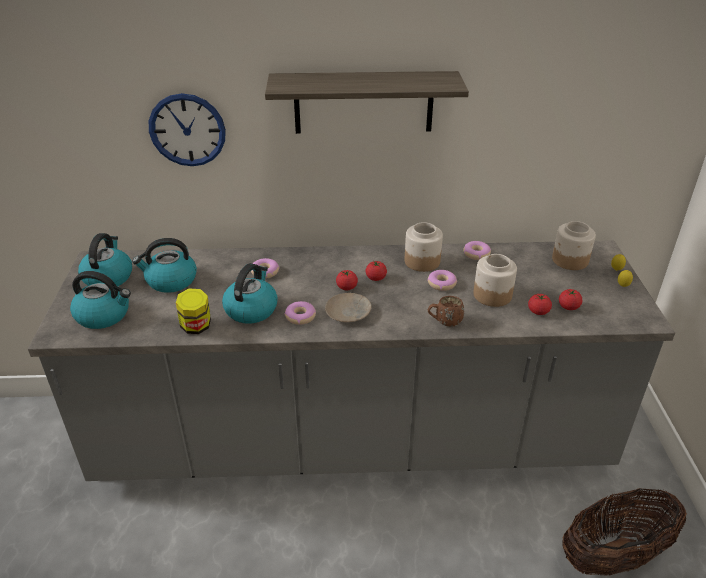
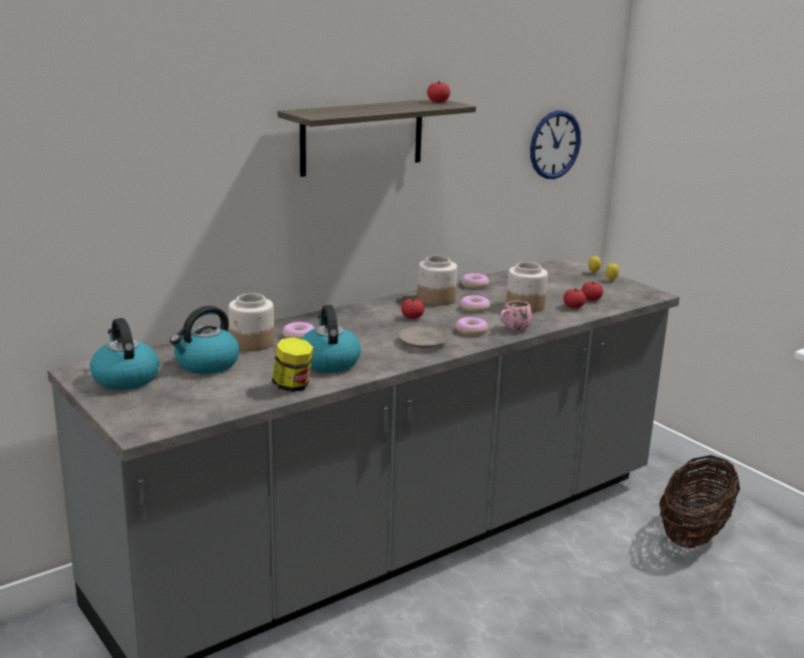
camera: 35 degrees left, 15 degrees down
(104, 315) = (173, 404): kettle -> none
(187, 130) = (190, 184): wall clock -> wall clock (554, 144)
(300, 316) = (384, 355): donut -> donut (471, 331)
(346, 287) = (395, 328): tomato -> tomato (438, 102)
(444, 322) = (513, 329): brown mug -> pink mug
(570, 260) = (552, 274): jar -> jar (252, 343)

